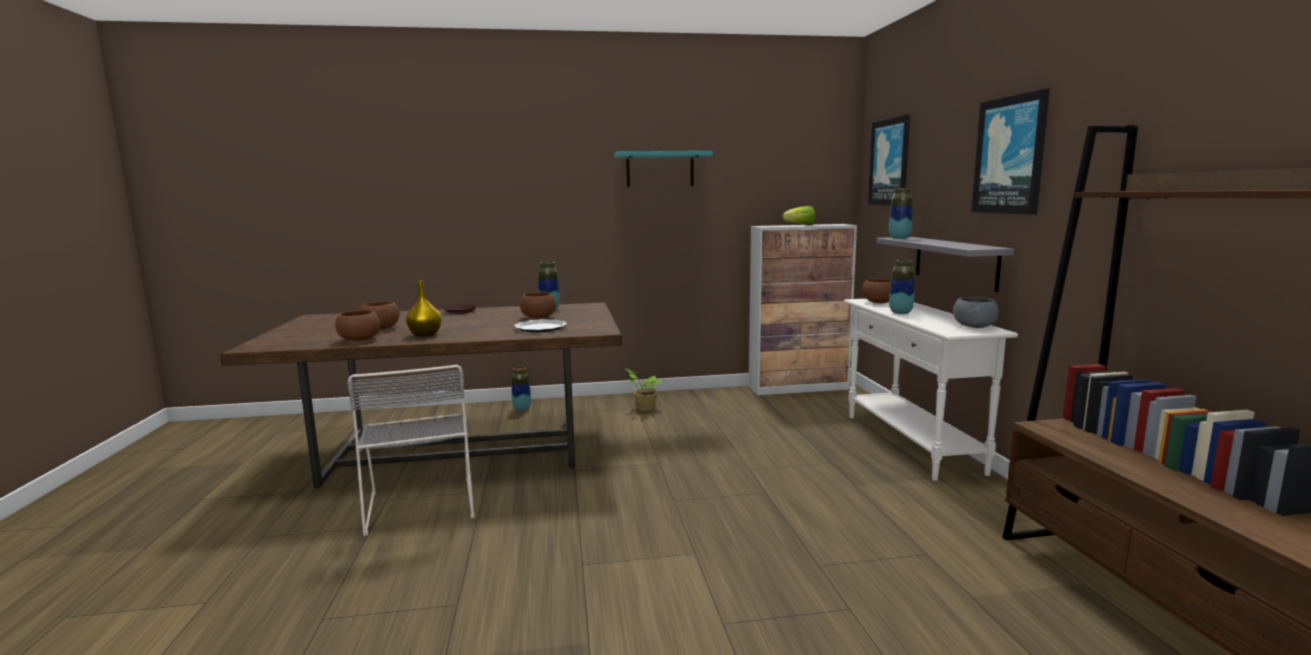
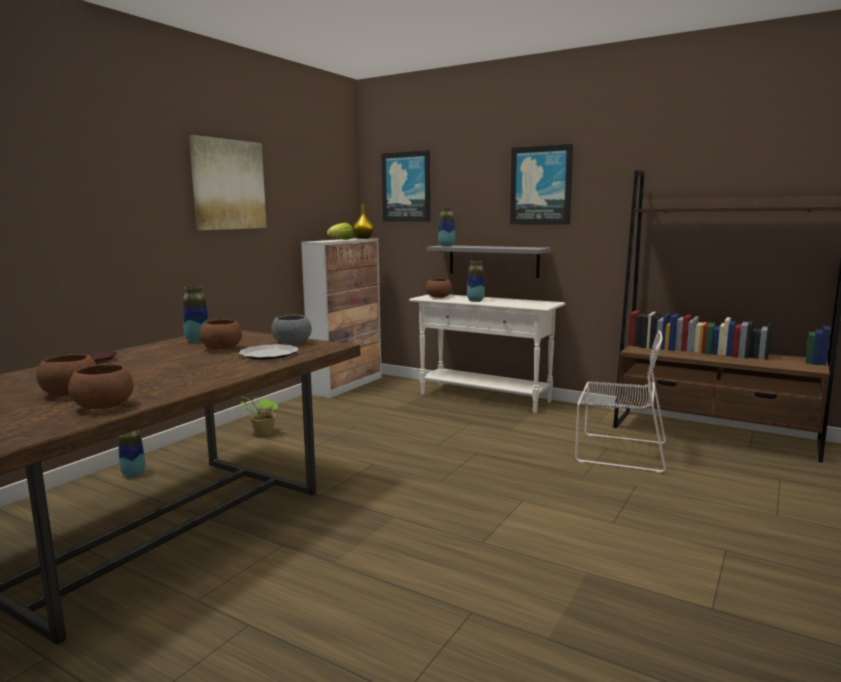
camera: 50 degrees left, 0 degrees up
(421, 502) = (244, 582): grey chair -> grey chair (617, 451)
(426, 334) = (169, 384): yellow vase -> yellow vase (363, 238)
(660, 169) = (228, 184): turquoise shelf -> picture
(974, 327) = (538, 302): grey bowl -> grey bowl (292, 343)

